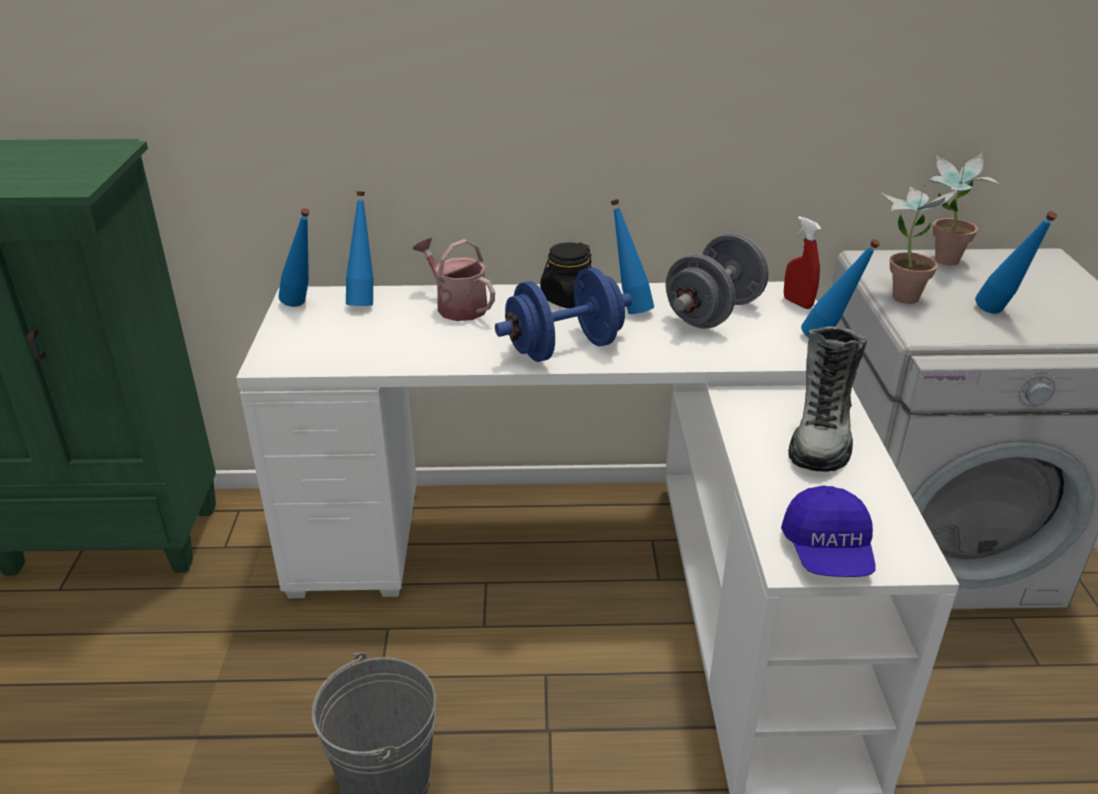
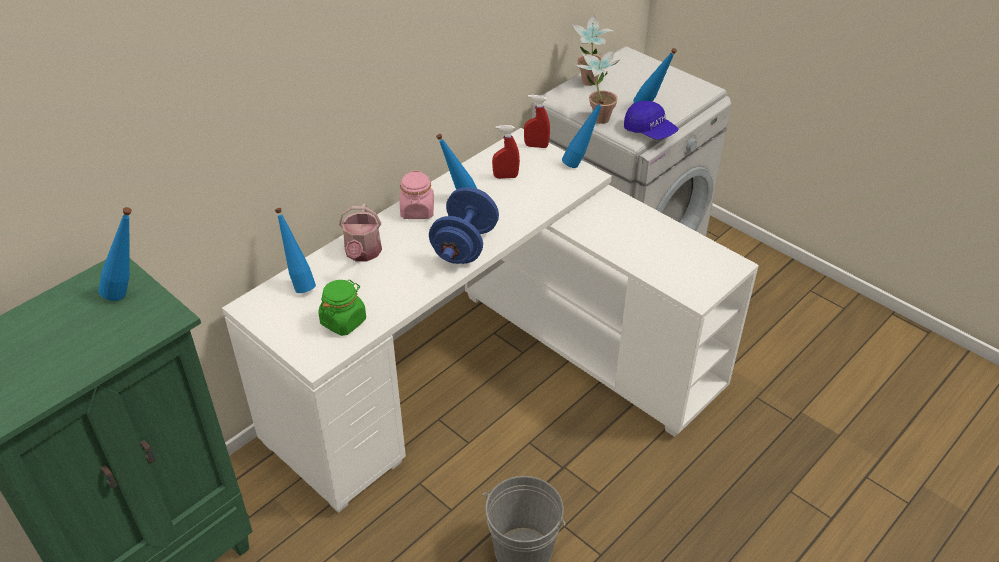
camera: 45 degrees left, 10 degrees up
(303, 306) = (266, 311): blue bottle -> blue bottle (129, 293)
(346, 347) = (343, 321): none -> green jar
(457, 306) = (362, 253): watering can -> watering can turned 90 degrees counterclockwise
(568, 299) = (417, 211): black jar -> pink jar
(713, 313) = (505, 177): grey dumbbell -> red spray bottle
(821, 435) = (631, 223): boot -> none
(828, 552) = (703, 283): blue cap -> blue cap (649, 131)

